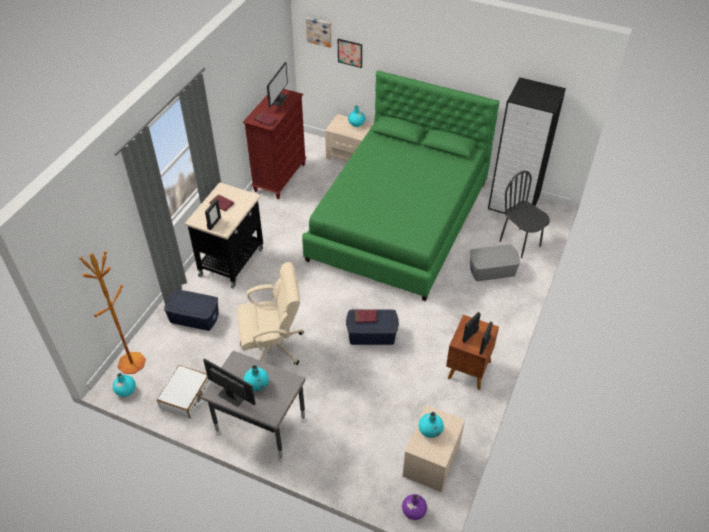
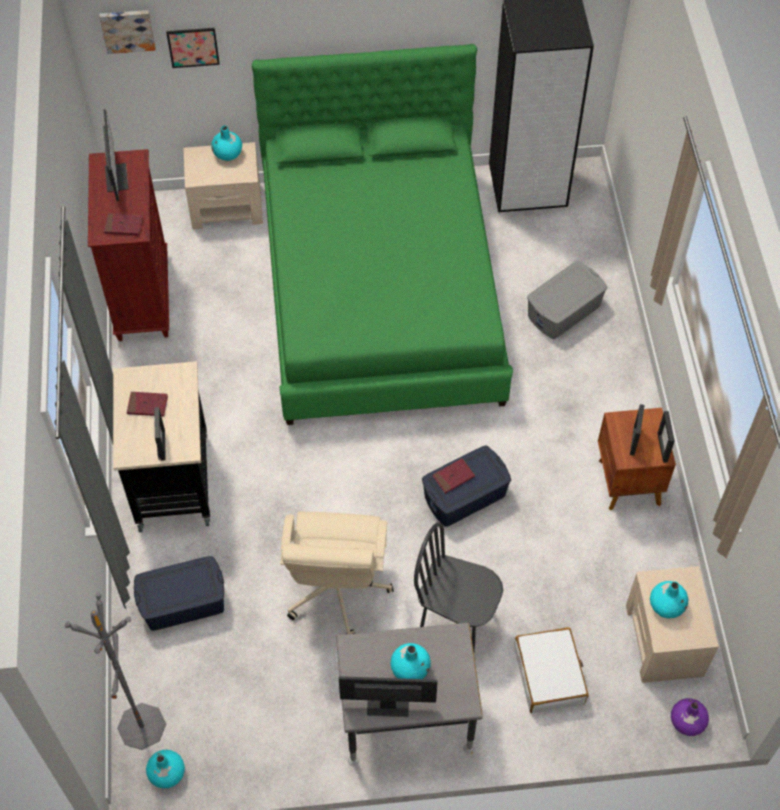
camera: 30 degrees left, 10 degrees up
(131, 362) = (141, 726): orange clothes rack -> grey clothes rack
(186, 396) = (265, 732): white suitcase -> white suitcase (549, 675)
(273, 346) = (337, 588): beige office chair -> beige office chair turned 135 degrees clockwise
(520, 243) = (575, 249): black chair -> black chair (455, 621)

